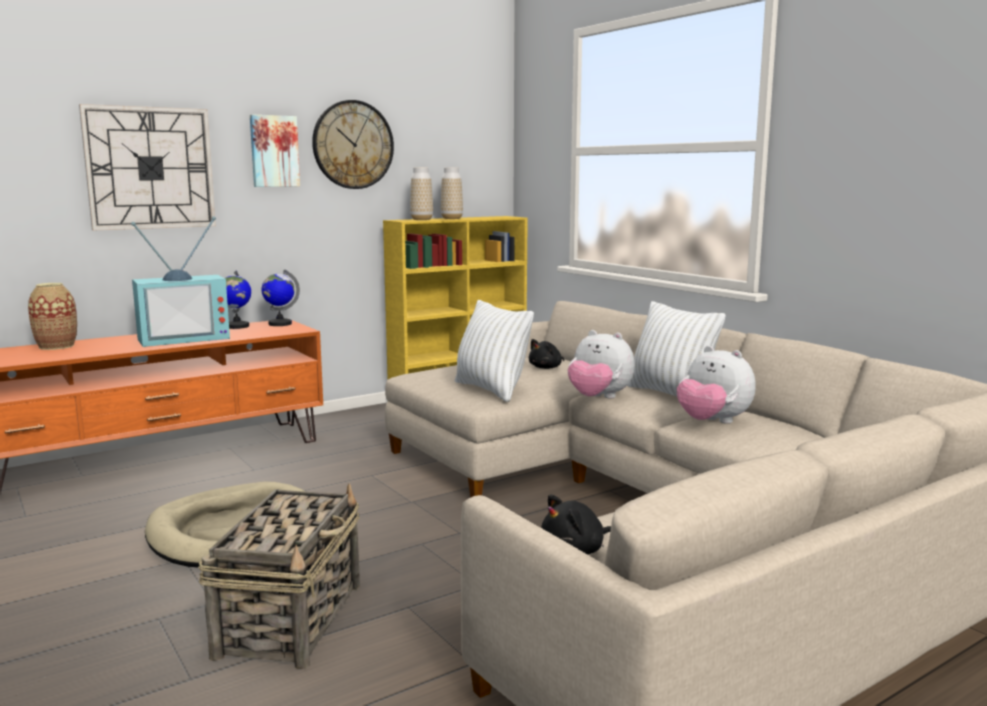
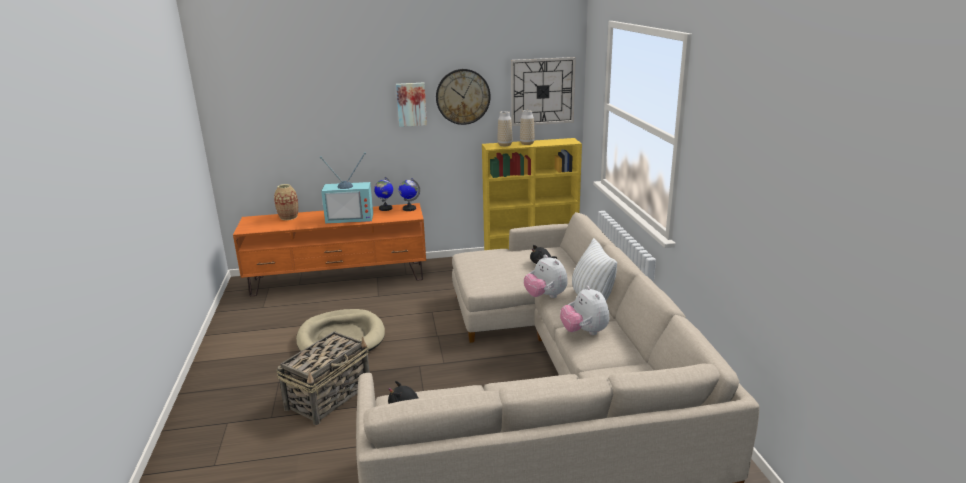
camera: 25 degrees right, 10 degrees up
(150, 168) = (339, 118): wall clock -> wall clock (542, 91)
(491, 390) = (493, 277): white pillow -> none

